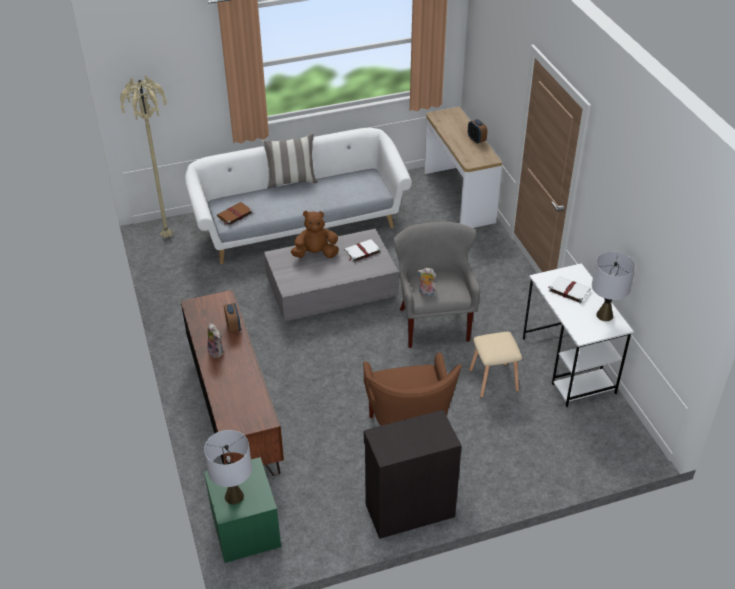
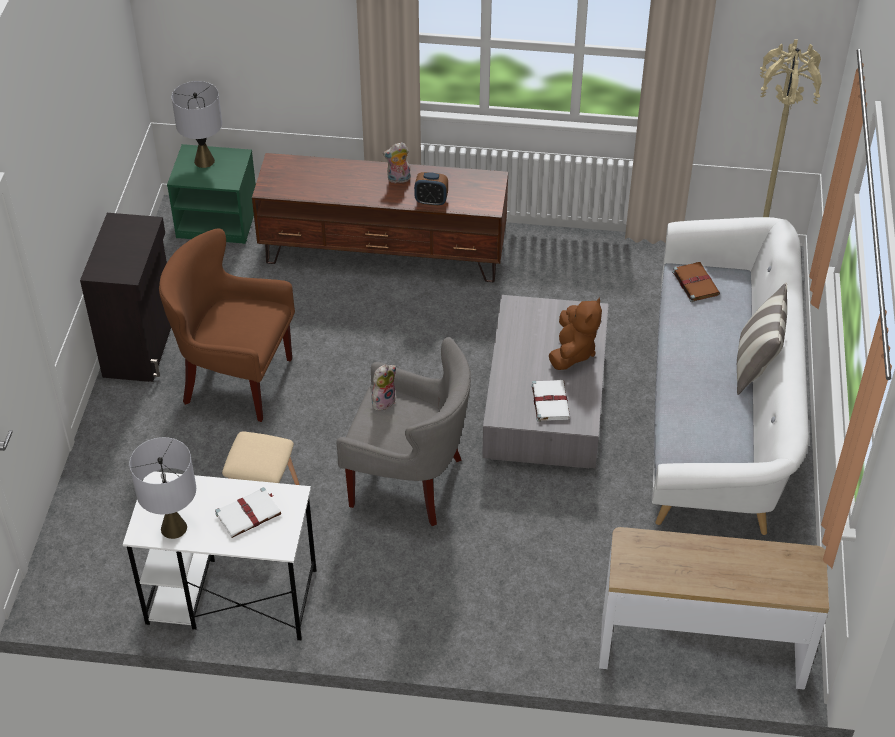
camera: 115 degrees right, 5 degrees up
(476, 140) = (697, 581): alarm clock -> none

